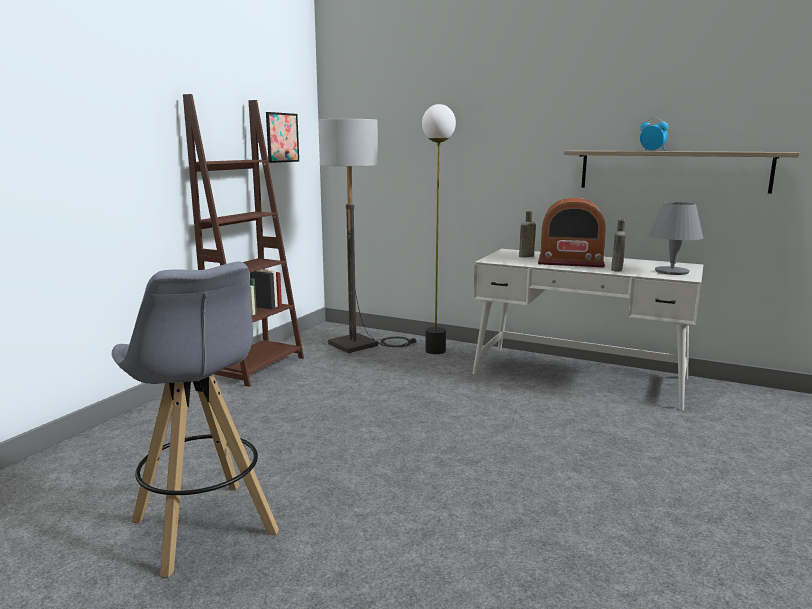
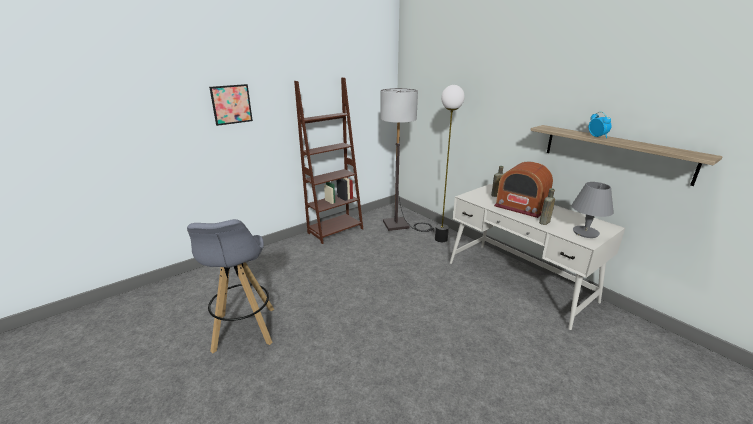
camera: 25 degrees right, 10 degrees up
(282, 137) = (367, 96): picture -> picture (231, 104)

